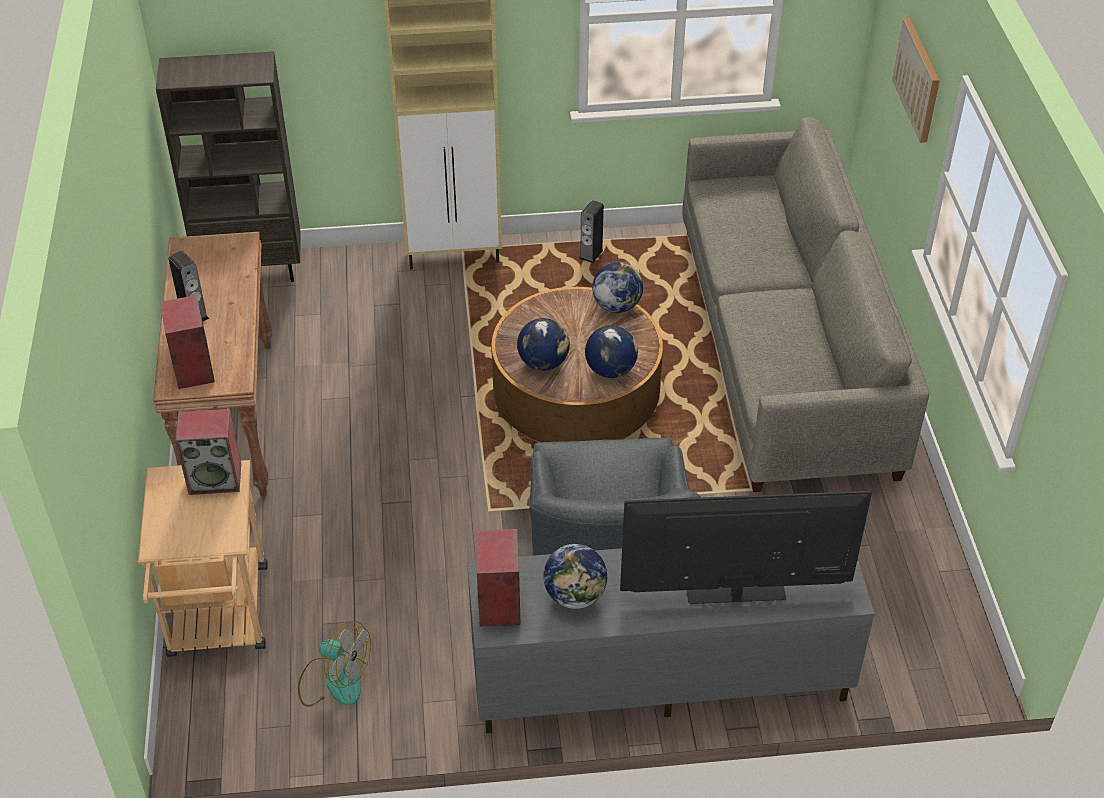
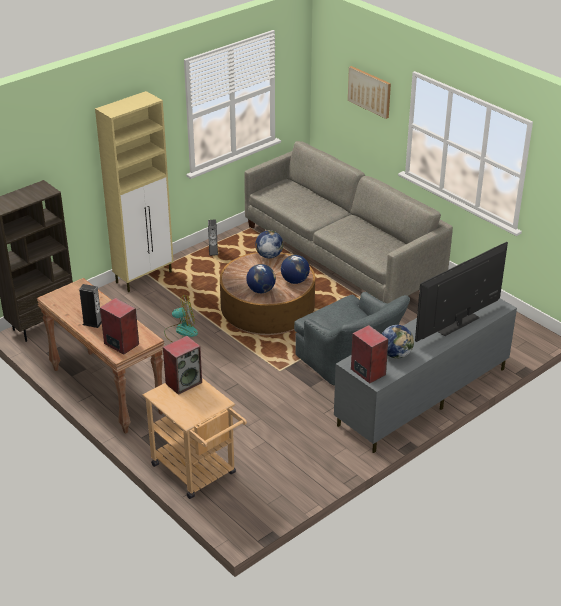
camera: 35 degrees left, 10 degrees down
(334, 680) = (282, 468): fan -> fan (181, 331)

